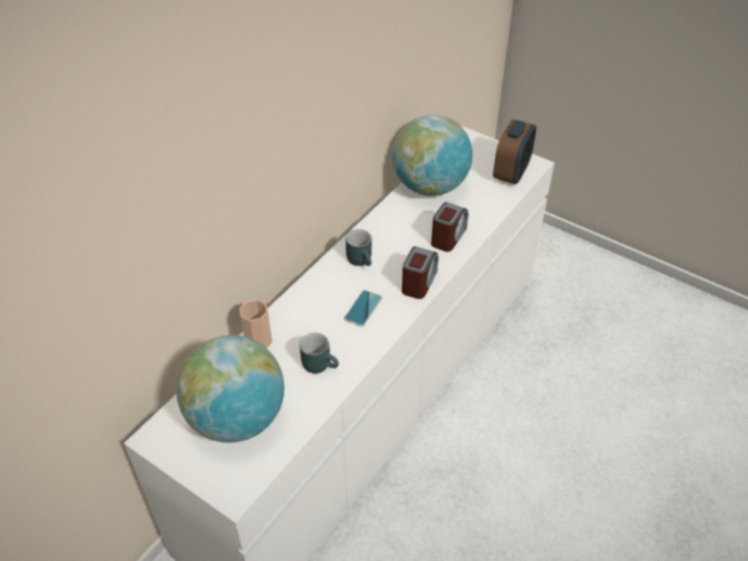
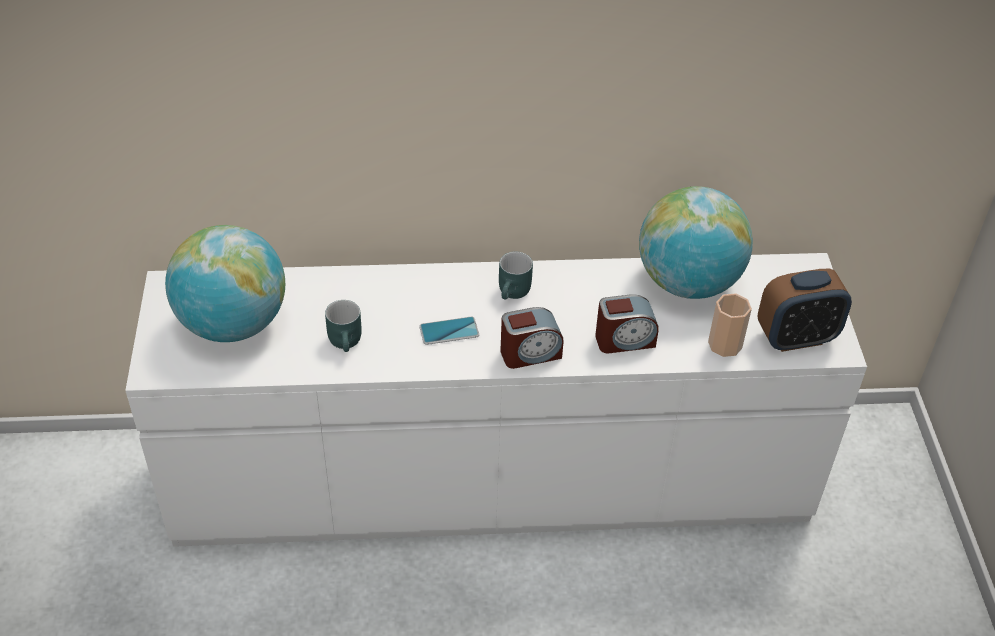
camera: 50 degrees right, 0 degrees up
(258, 340) = (334, 282): cup -> cup (725, 344)

